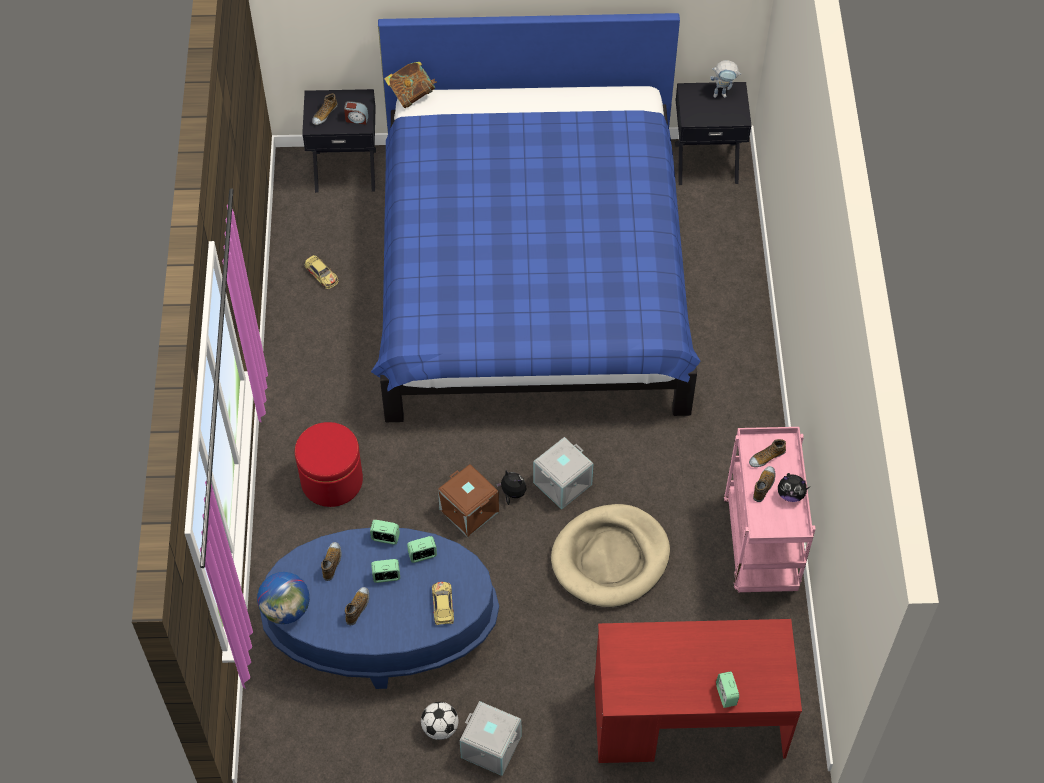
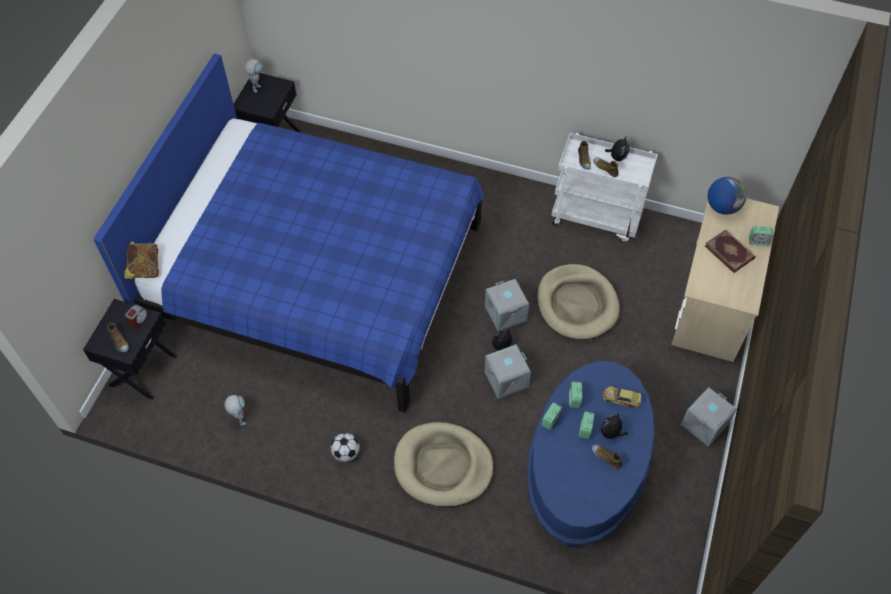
camera: 70 degrees left, 0 degrees up
(286, 609) = (592, 510): globe -> globe (722, 207)
(321, 274) = (239, 418): toy car -> toy robot
(332, 481) = (443, 466): red ottoman -> beige dog bed
(332, 563) = (560, 464): shoe -> none
(391, 605) = (611, 433): none -> plush toy
(440, 728) = (681, 452): football -> football (346, 453)
(468, 511) = (506, 380): brown storage box -> grey storage box
(688, 719) = (713, 300): red desk -> beige desk
(692, 663) = (730, 252): none -> book
(761, 546) = (597, 217): pink cart -> white cart

